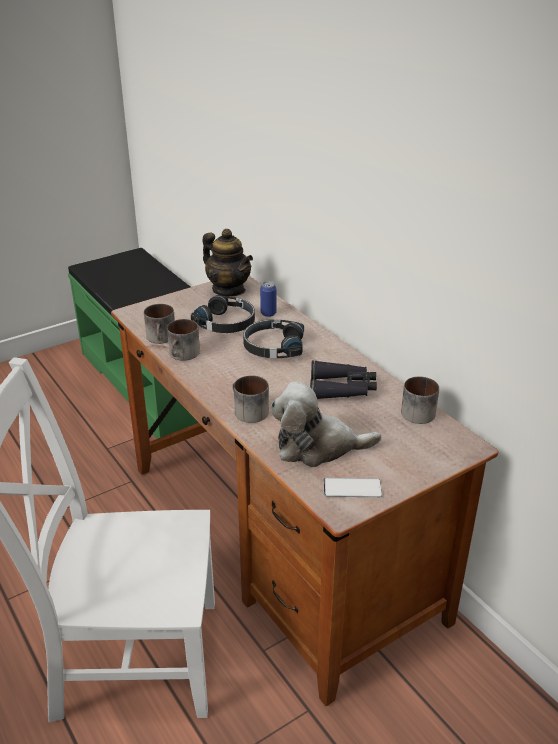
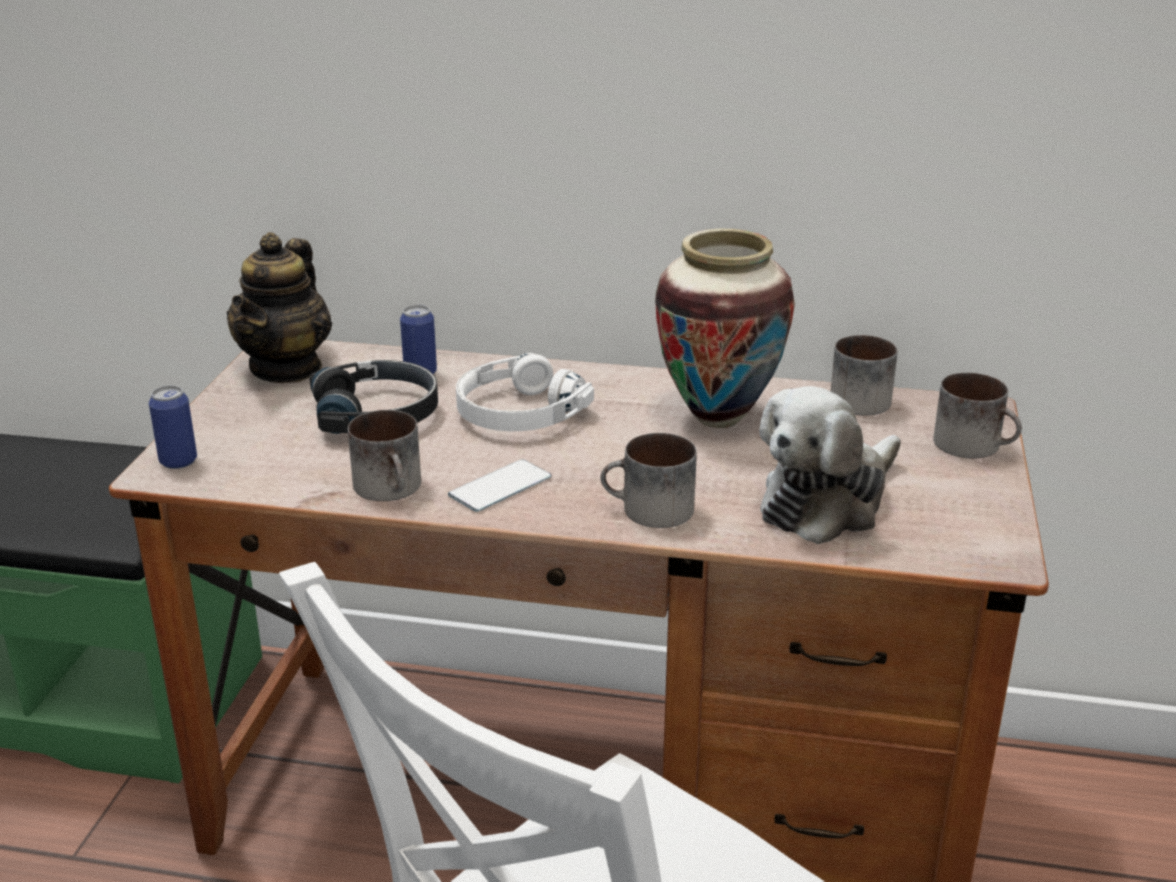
camera: 45 degrees left, 5 degrees down
(141, 311) = (178, 461): none -> can
(162, 338) = (304, 483): mug -> mug (975, 445)
(229, 290) = (286, 368): teapot -> teapot turned 105 degrees clockwise
(273, 347) = (517, 413): black headphones -> white headphones
(342, 389) = (718, 418): black binoculars -> vase
(352, 488) = (960, 525): phone -> phone (500, 486)

